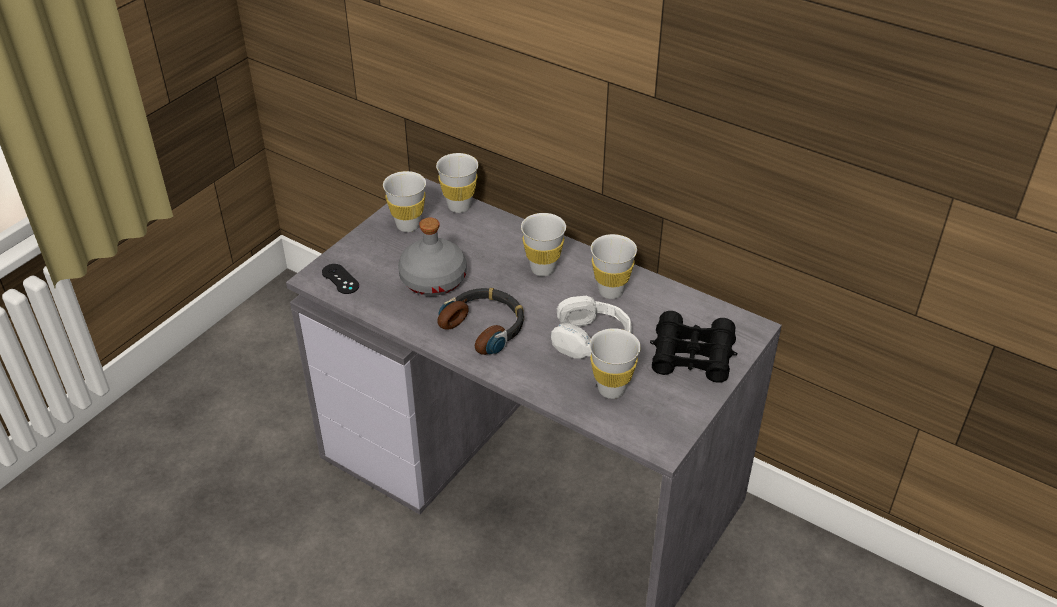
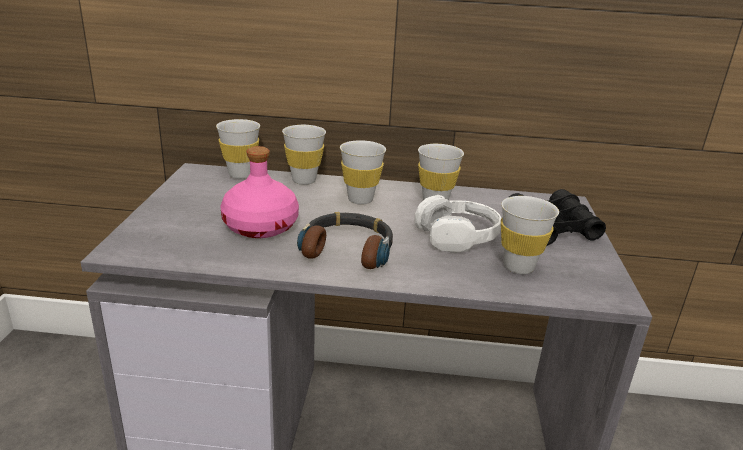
camera: 30 degrees left, 15 degrees down
(340, 279) = (151, 245): black game controller -> none
(408, 225) = (199, 194): white cup -> white cup (304, 180)
(434, 280) = (261, 226): grey bottle -> pink bottle

